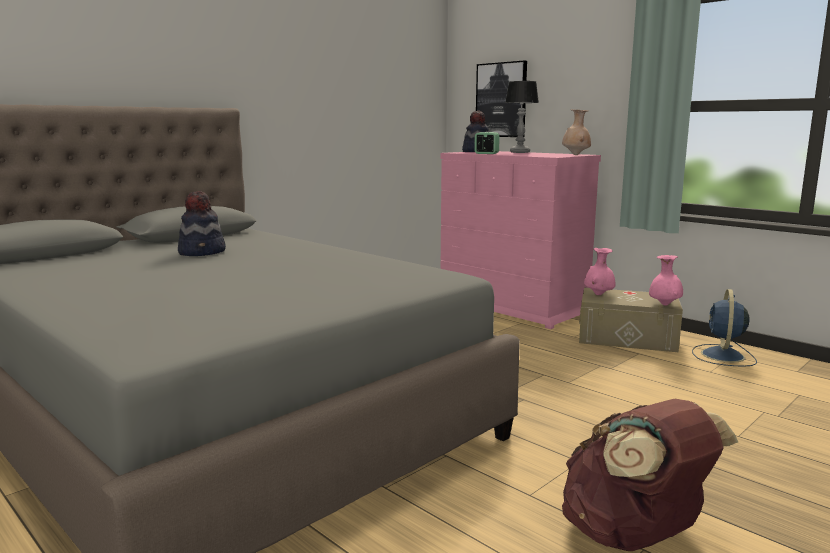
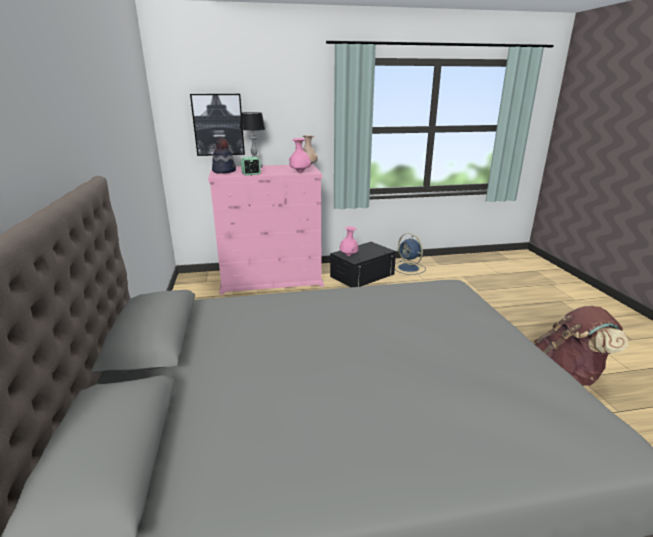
camera: 55 degrees left, 10 degrees up
(203, 252) = (260, 349): hat -> none
(627, 338) = (362, 275): beige storage box -> black storage box
(664, 305) = (385, 251): pink vase -> pink vase (300, 172)

